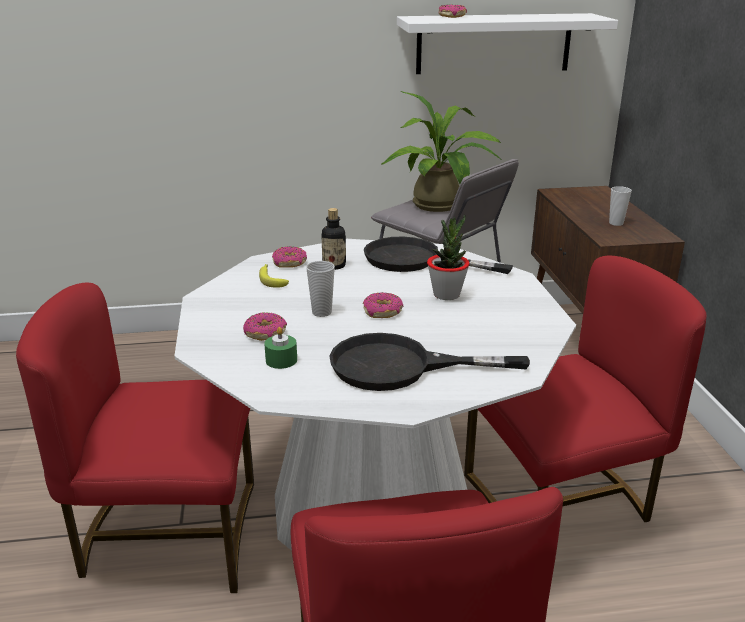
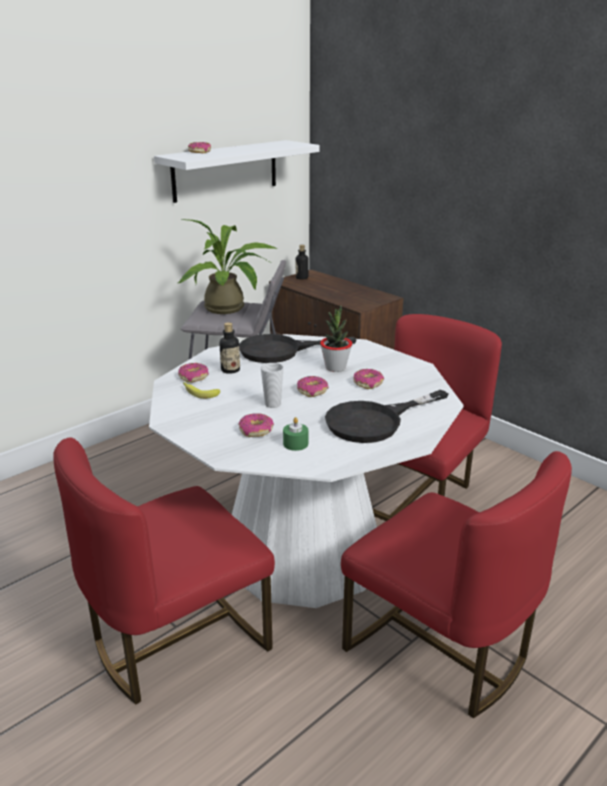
camera: 35 degrees left, 0 degrees up
(458, 323) = (368, 383): none -> donut
(581, 192) = (302, 278): none -> bottle
(616, 223) = (350, 295): cup -> none

